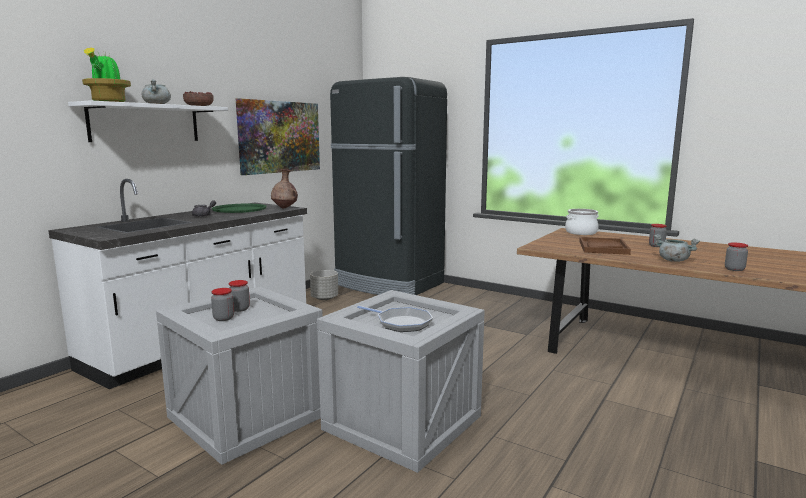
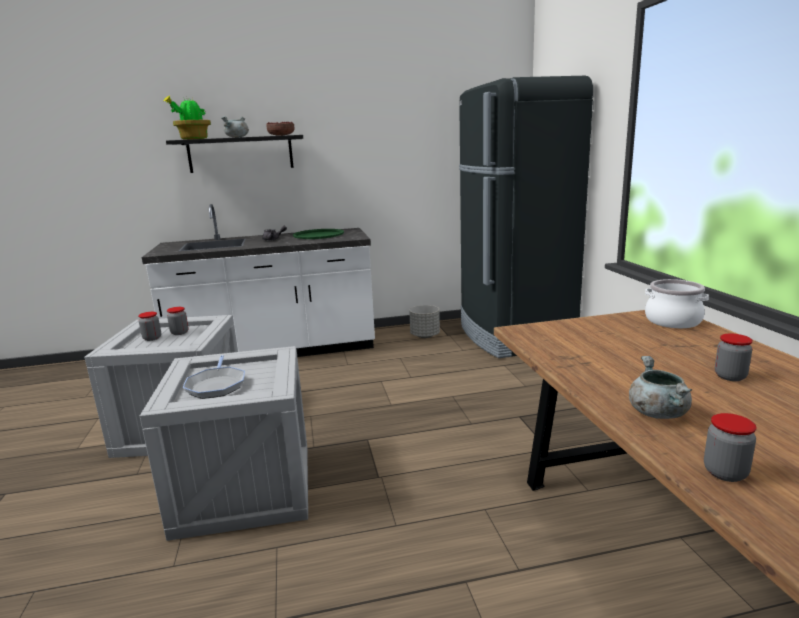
camera: 45 degrees right, 5 degrees up
(145, 123) = (240, 154): white shelf -> black shelf
(280, 137) = (395, 159): picture -> none
(285, 208) = (353, 237): brown vase -> none
(603, 247) = (616, 355): brown tray -> none

